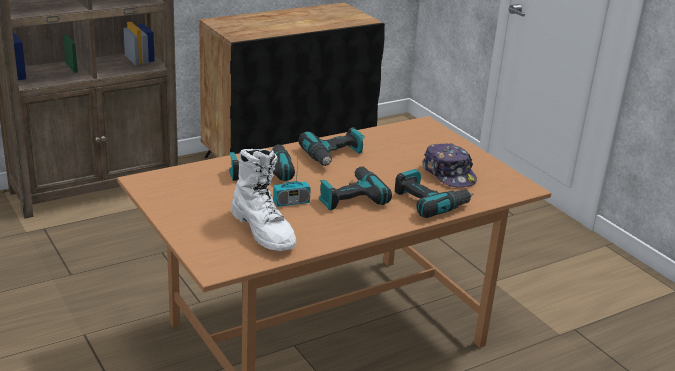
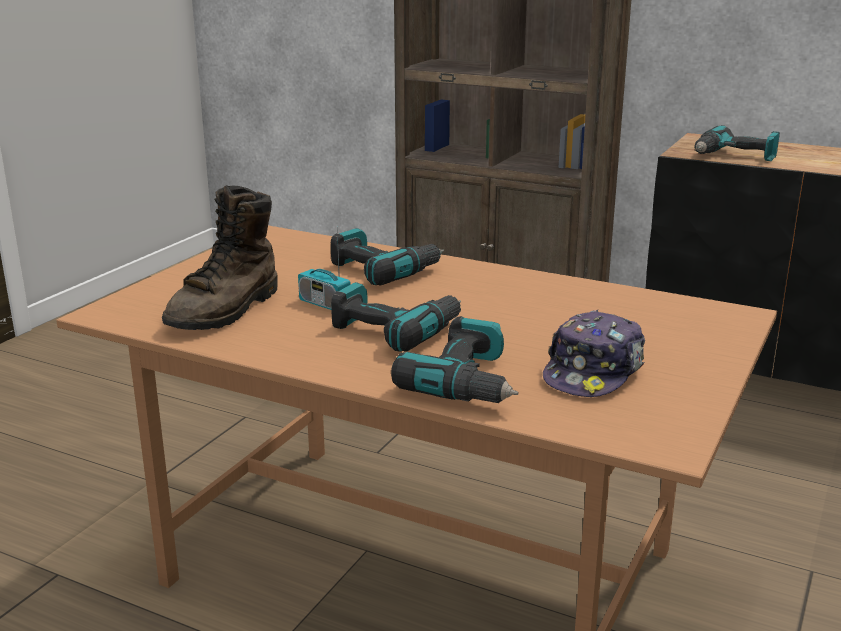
camera: 60 degrees right, 5 degrees down
(264, 231) = (227, 310): white boot -> brown boot
(334, 156) = (502, 292): power drill -> power drill (734, 156)

